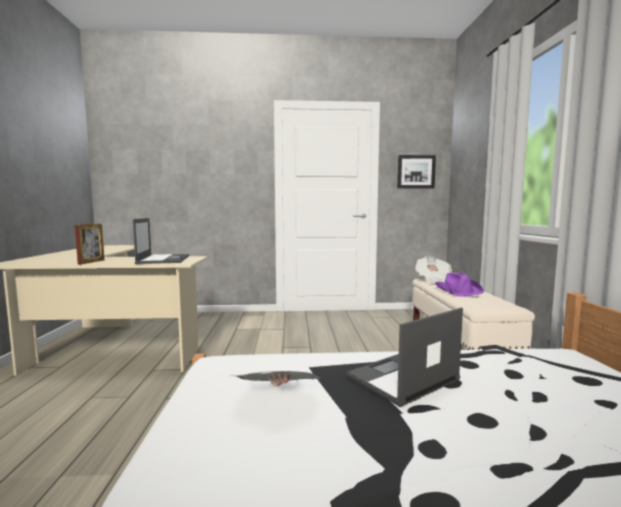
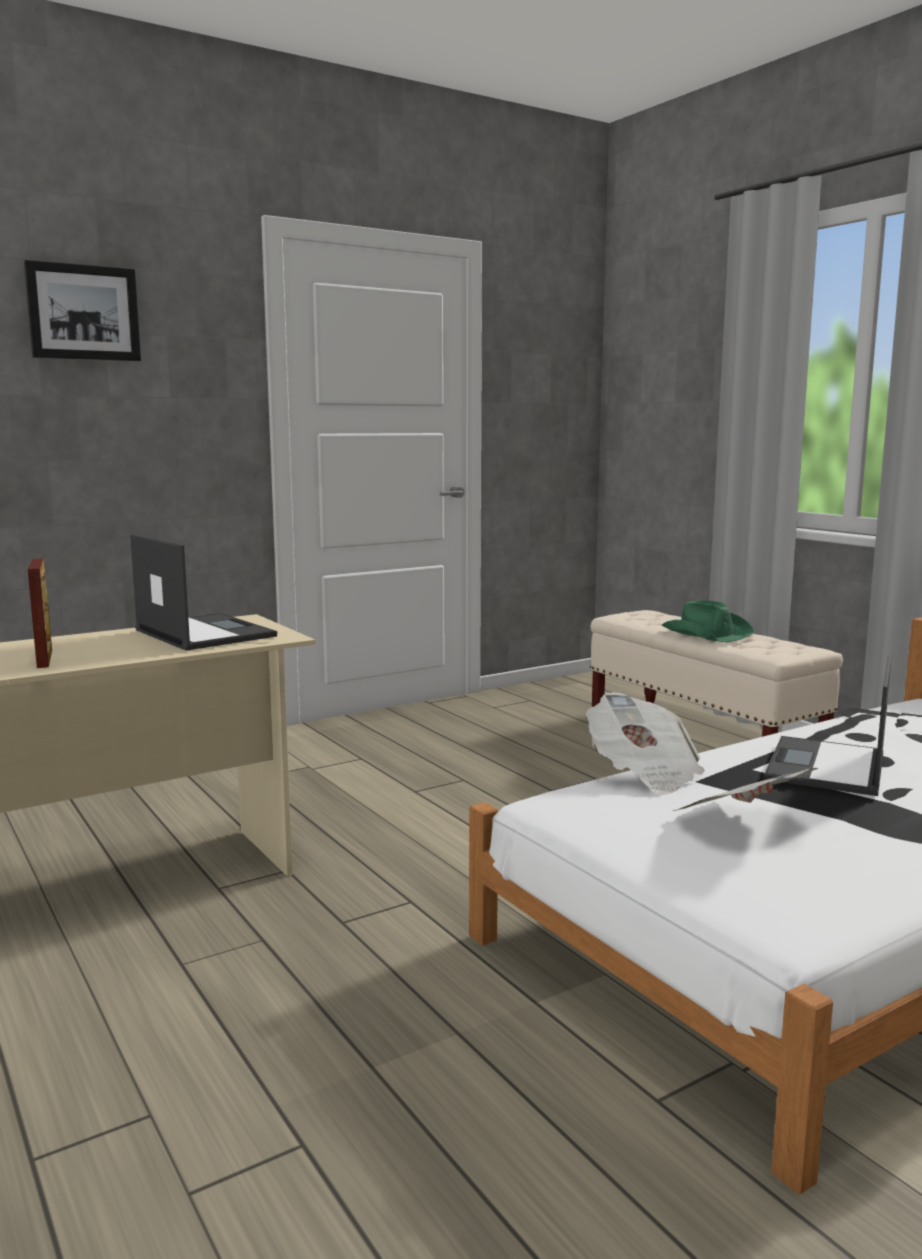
camera: 30 degrees left, 5 degrees up
(415, 172) = (546, 396): picture -> picture (83, 313)
(433, 280) = (633, 617): newspaper -> newspaper (643, 772)
(458, 291) = (706, 633): purple hat -> green hat

